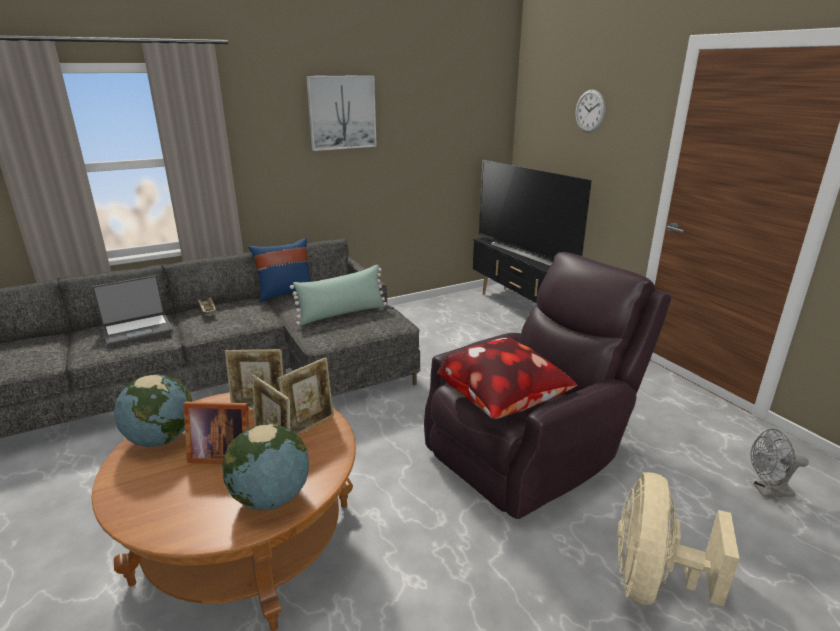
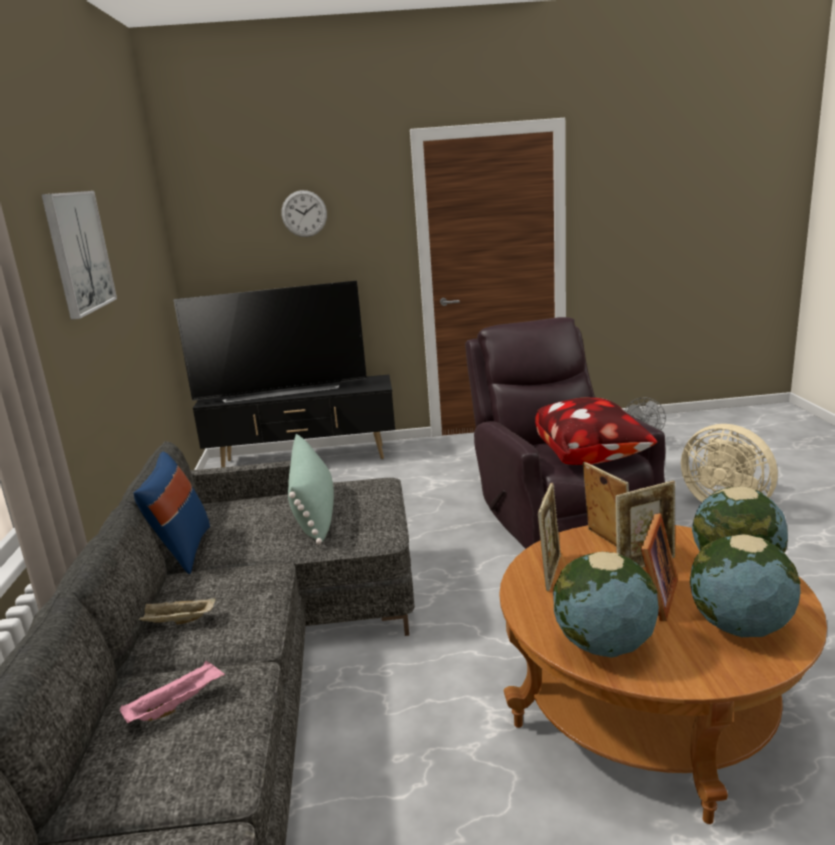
camera: 65 degrees left, 5 degrees down
(138, 330) = (177, 704): laptop -> pink tray
(176, 501) = (739, 627): none -> globe

